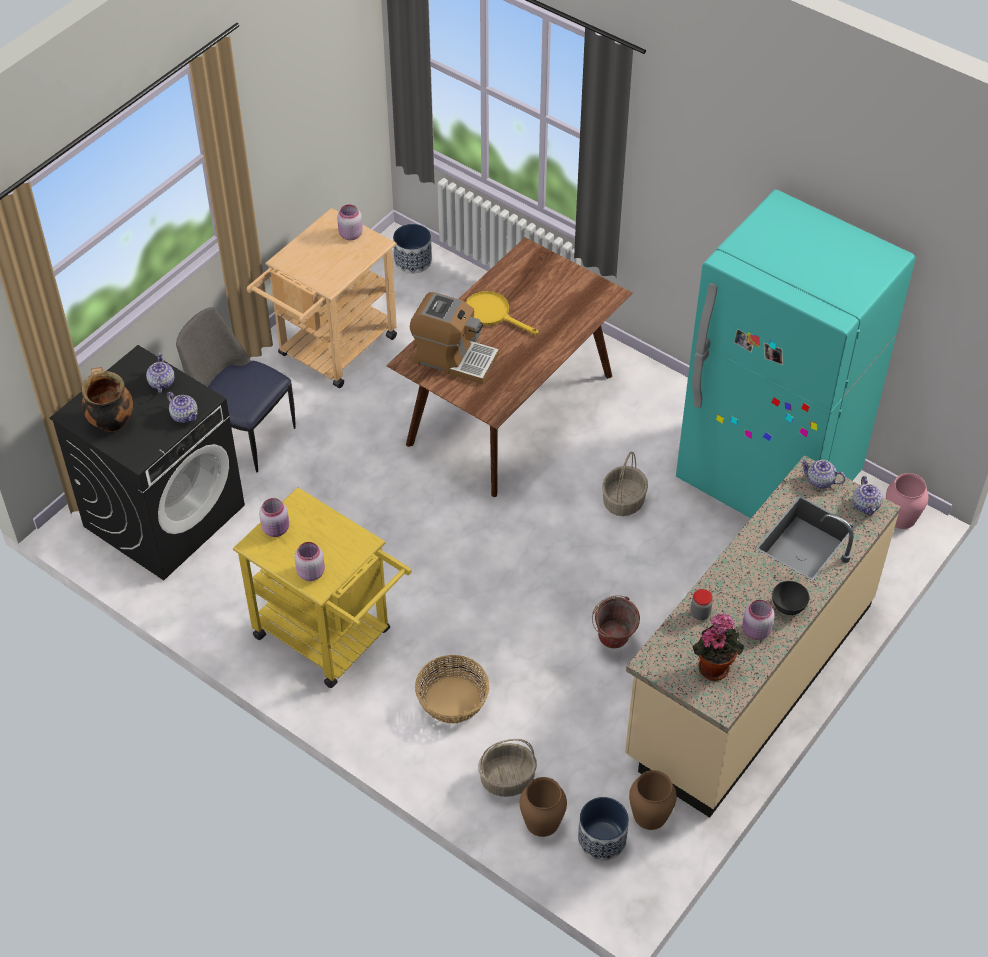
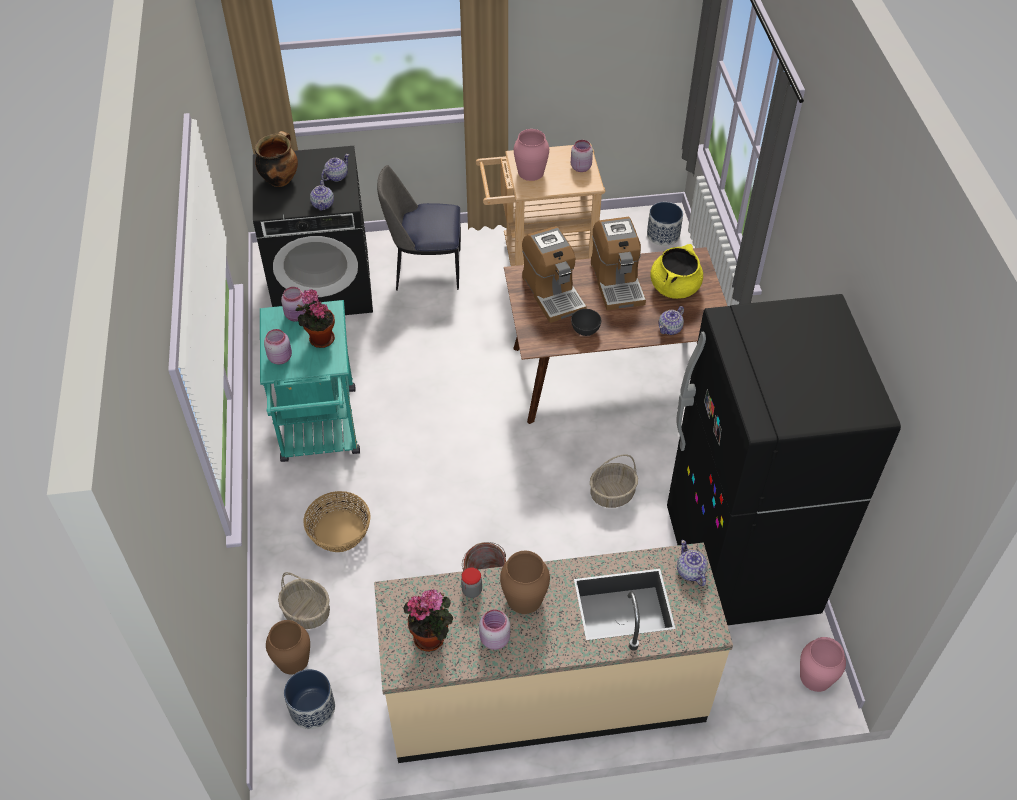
camera: 45 degrees right, 0 degrees up
(243, 434) = (425, 269): chair -> chair turned 75 degrees counterclockwise
(313, 267) = (530, 172): none -> pink vase
(323, 532) = (319, 338): none -> potted plant
(331, 638) = (319, 432): yellow cart -> turquoise cart
(493, 314) = (617, 282): yellow frying pan -> coffee machine
(541, 287) = (674, 287): none -> yellow cooking pot
(650, 814) = (363, 722): brown vase -> brown vase (525, 598)
(768, 479) = (740, 563): turquoise fridge -> black fridge
(788, 606) = (542, 642): grey bowl -> grey bowl (585, 330)
(866, 505) = (704, 619): teapot -> teapot (670, 328)

